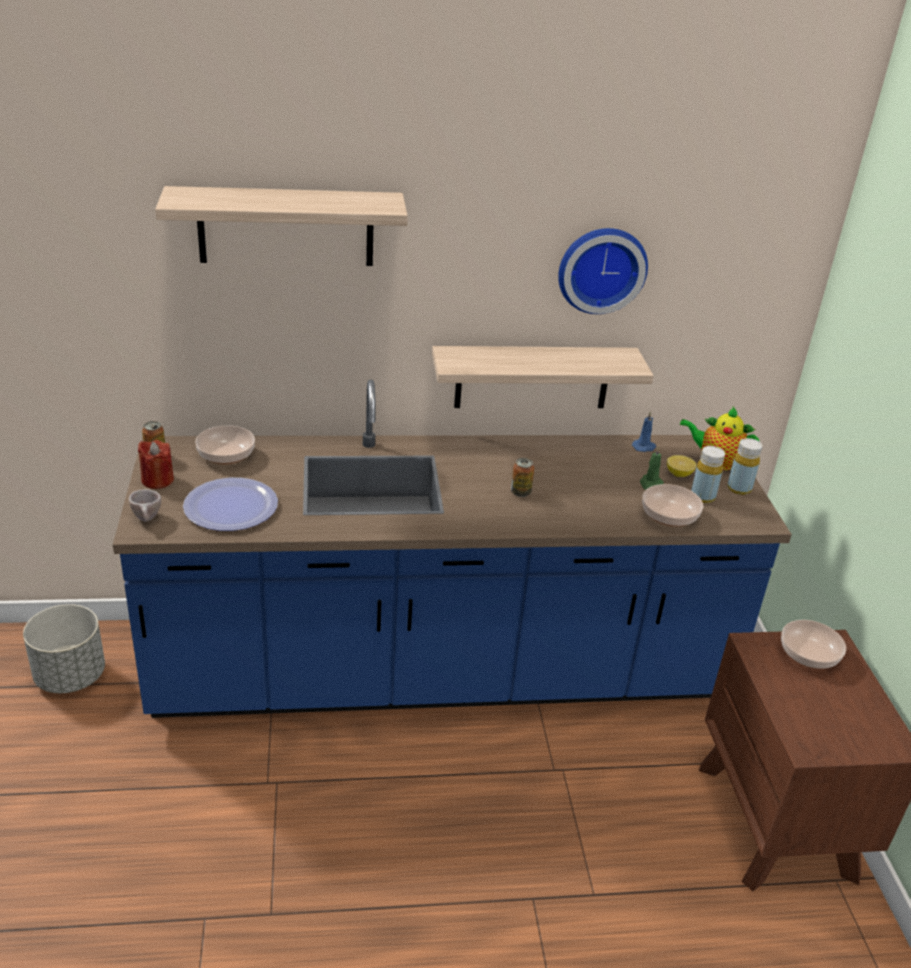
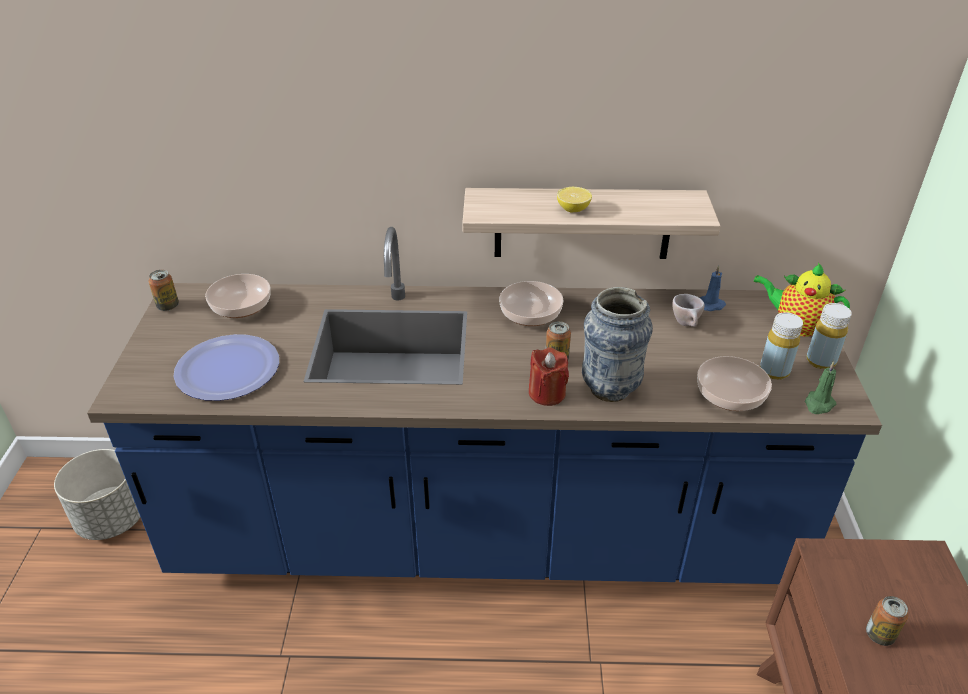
camera: 10 degrees right, 5 degrees up
(147, 520) = (134, 383): beige cup -> beige cup (687, 324)
(157, 480) = (160, 335): red candle -> red candle (547, 393)
(286, 227) = (286, 51): shelf -> none
(570, 513) = (610, 389): none -> vase
(601, 268) = (661, 96): wall clock -> none
(650, 484) = (712, 352): green candle -> green candle (818, 404)
(679, 474) = (749, 340): lemon -> lemon (573, 209)
(800, 697) = (879, 635): none -> can
(807, 654) = (893, 573): bowl -> bowl (529, 314)

